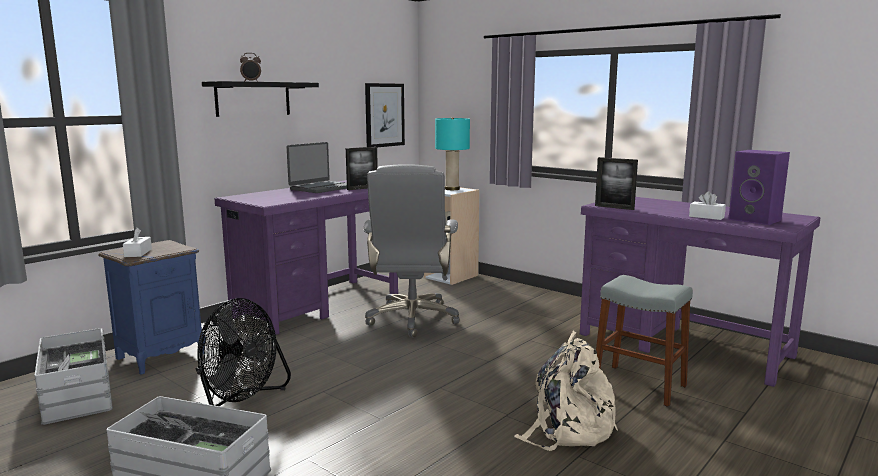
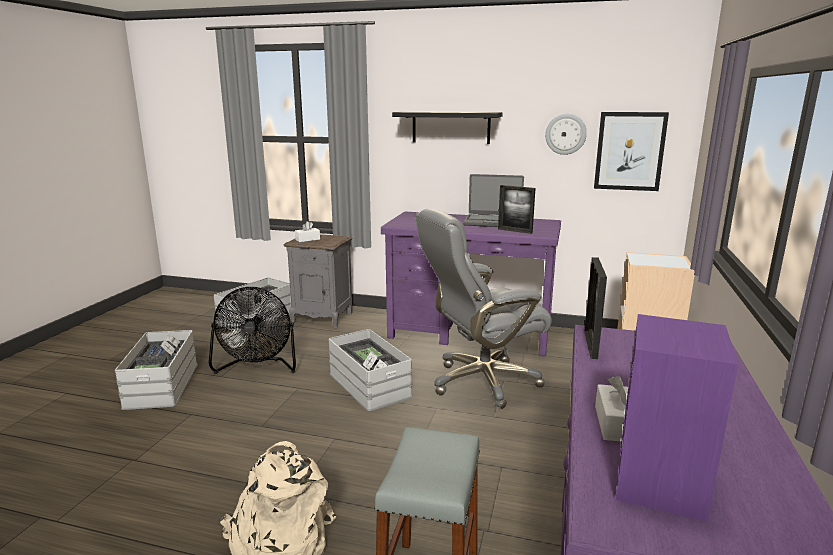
camera: 65 degrees right, 5 degrees up
(162, 356) = (322, 318): blue nightstand -> grey nightstand
(251, 81) = (437, 111): alarm clock -> none
(344, 102) = (565, 134): none -> wall clock
(361, 358) = (370, 384): none -> grey storage box
(452, 189) = (666, 259): turquoise table lamp -> none

